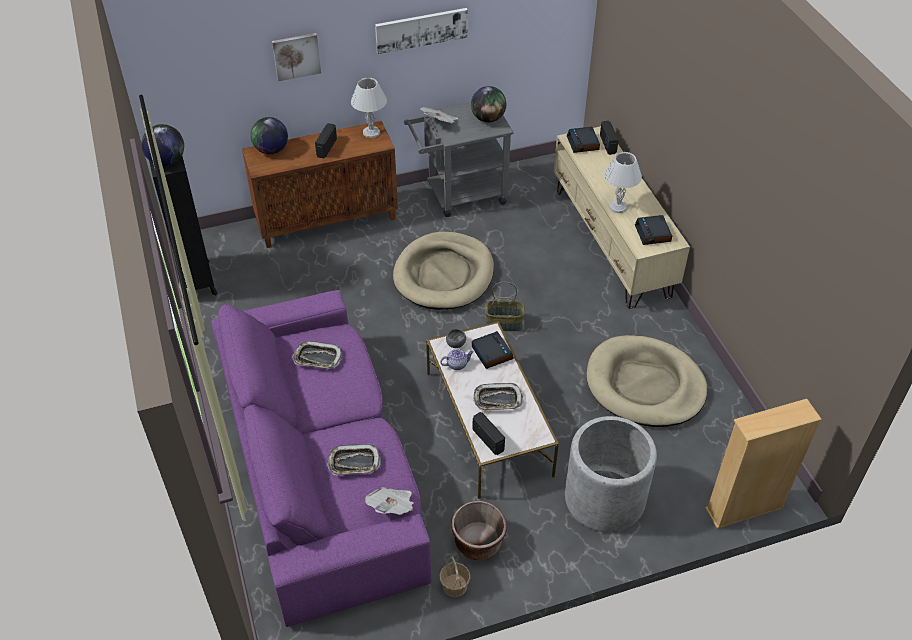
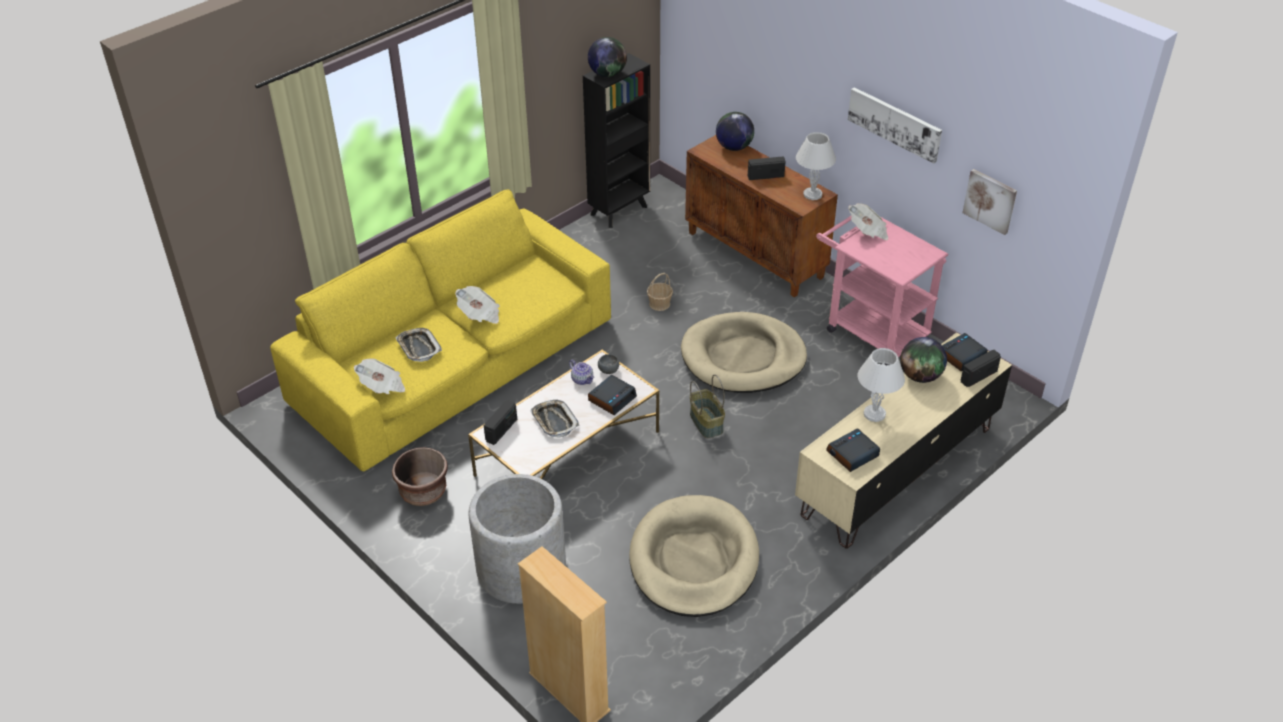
camera: 65 degrees right, 5 degrees down
(296, 56) = (783, 72): picture -> picture (990, 201)
(317, 358) = (523, 285): tray -> none
(322, 467) = (455, 363): purple sofa -> yellow sofa
(338, 402) = (480, 314): none -> newspaper
(454, 585) = (370, 491): basket -> basket (660, 304)
(459, 195) = (870, 329): grey cart -> pink cart
(488, 118) = (907, 261): globe -> globe (920, 376)

